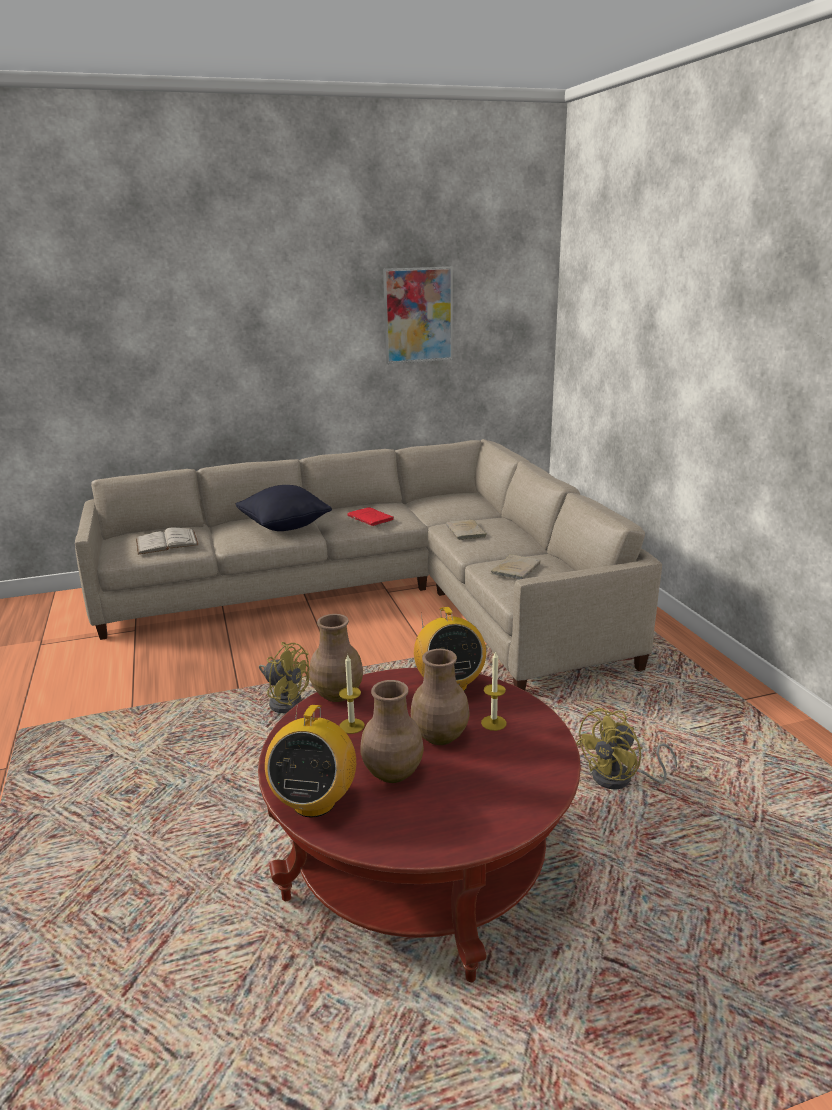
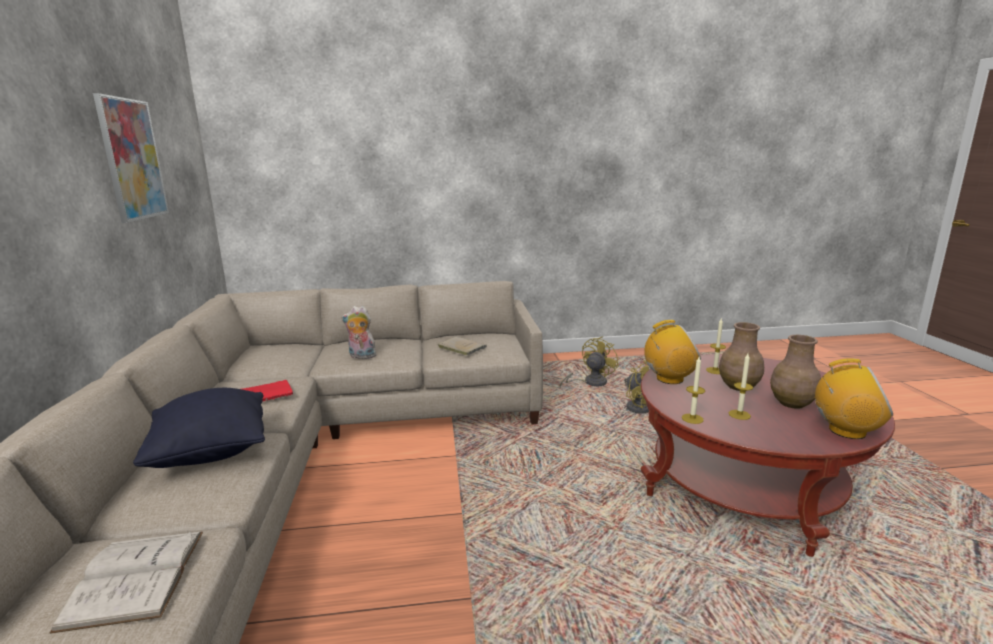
camera: 80 degrees left, 5 degrees down
(285, 700) = (510, 554): yellow fan -> yellow fan (590, 383)
(338, 694) = (692, 418): brown vase -> candle
(466, 532) = (361, 356): beige book -> plush toy

